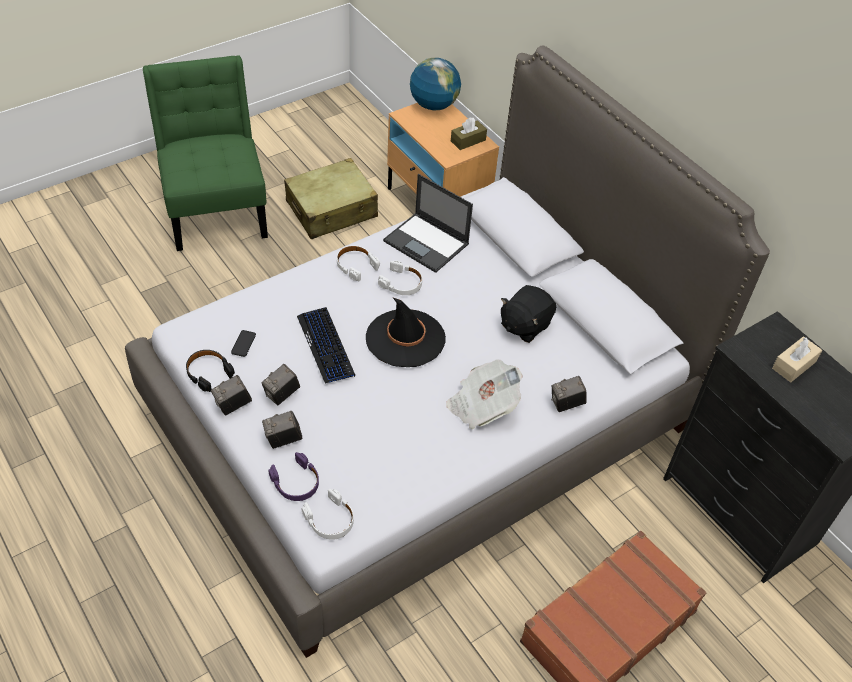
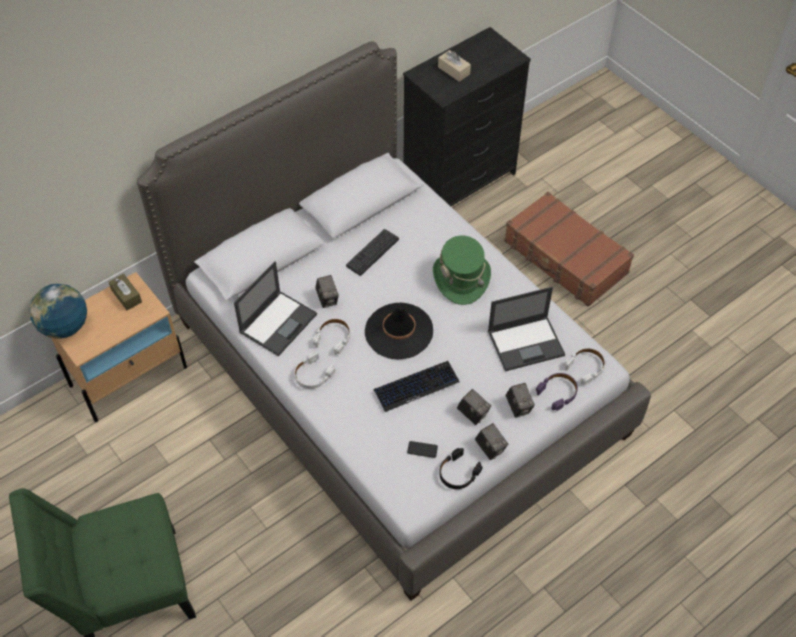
camera: 90 degrees left, 5 degrees up
(332, 210) = (129, 471): beige suitcase -> none
(376, 460) = (526, 343): none -> laptop
(482, 405) = (461, 278): newspaper -> green hat
(524, 325) = (372, 252): black plush toy -> keyboard
(566, 404) = (451, 227): camera -> camera (327, 299)

